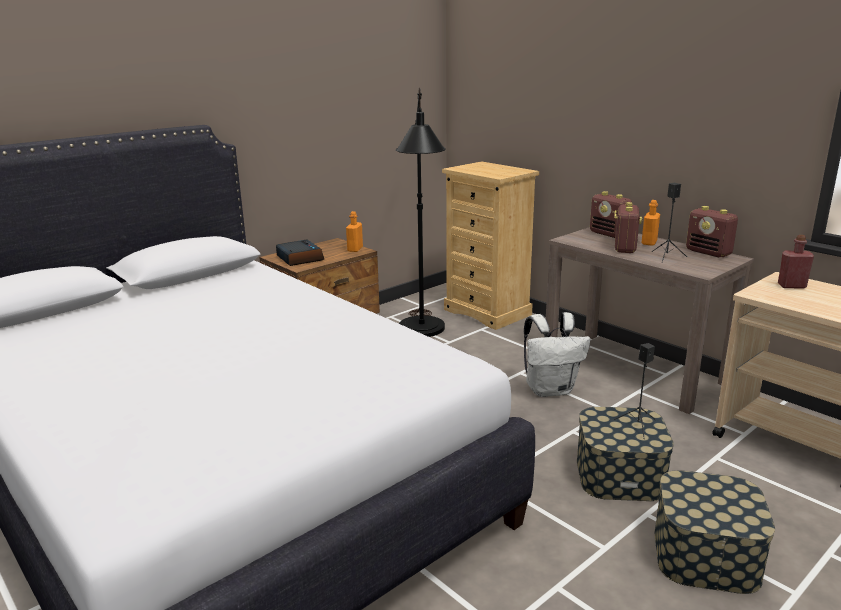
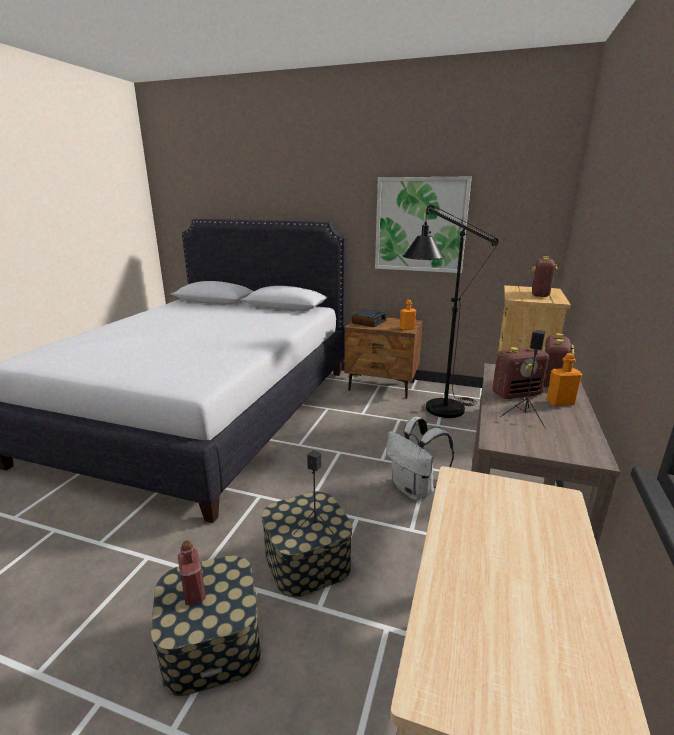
camera: 60 degrees right, 0 degrees up
(316, 114) = (420, 225): none -> picture
(709, 253) = (585, 439): radio -> radio (540, 294)
(791, 286) = (530, 506): red bottle -> red bottle (194, 593)

